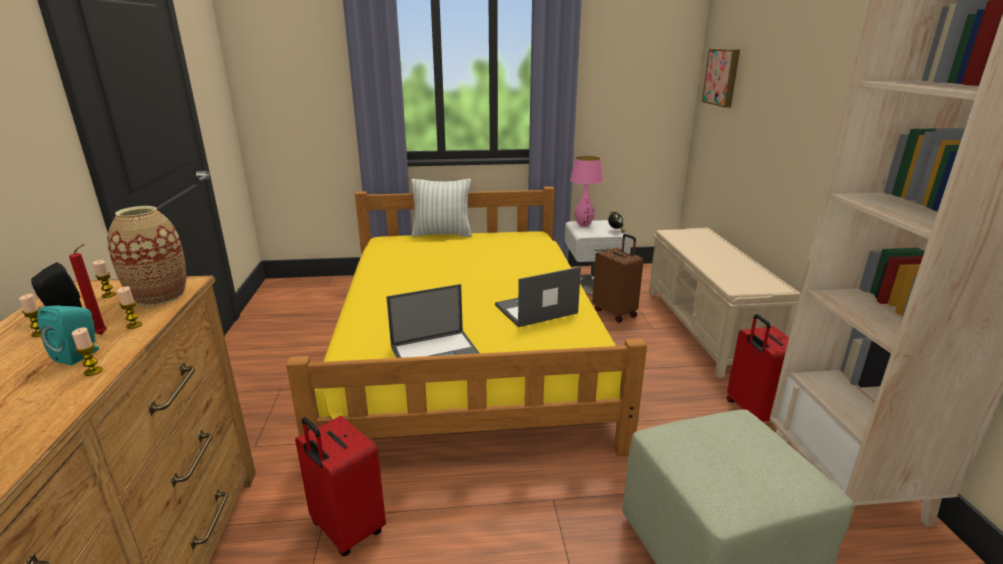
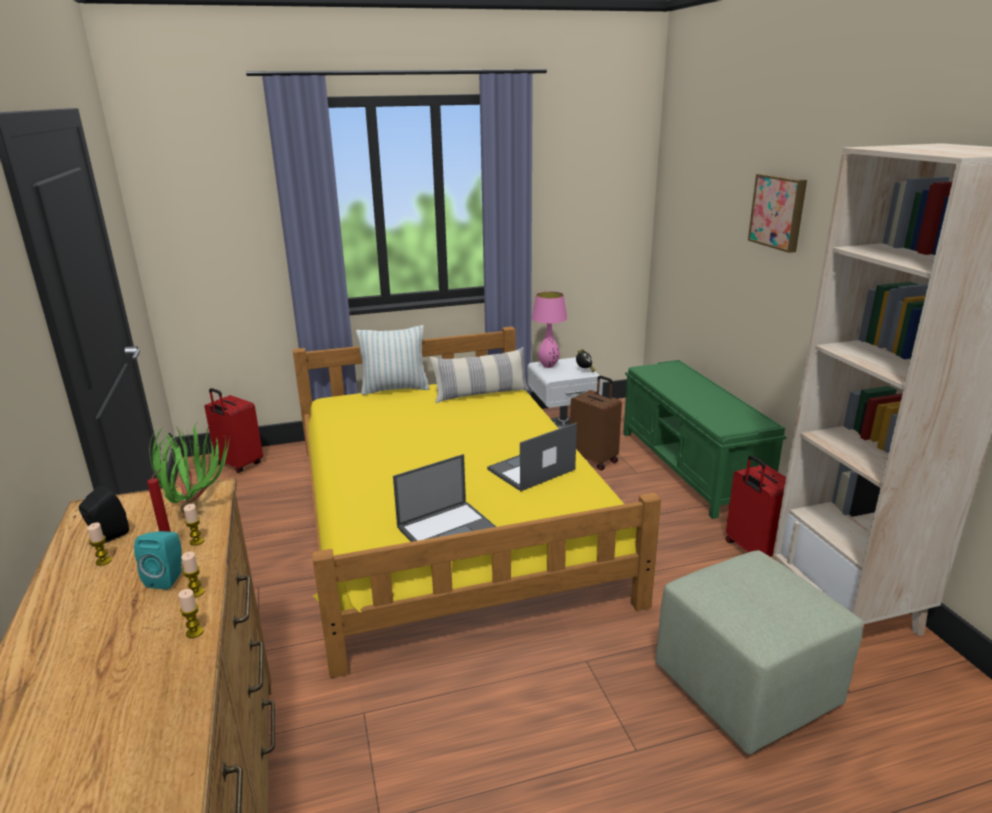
camera: 10 degrees left, 0 degrees up
(109, 295) = (140, 511): candle -> candle (194, 632)
(159, 296) = (196, 507): vase -> potted plant
(346, 530) = (391, 721): red suitcase -> red suitcase (238, 464)
(514, 243) = (481, 394): none -> pillow
(707, 328) = (691, 467): beige bench -> green bench
(722, 77) = (682, 204): picture -> picture (779, 211)

